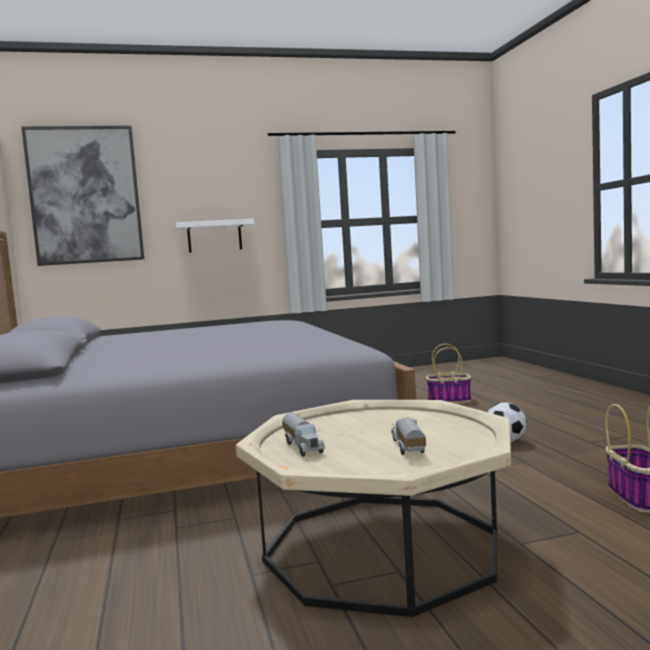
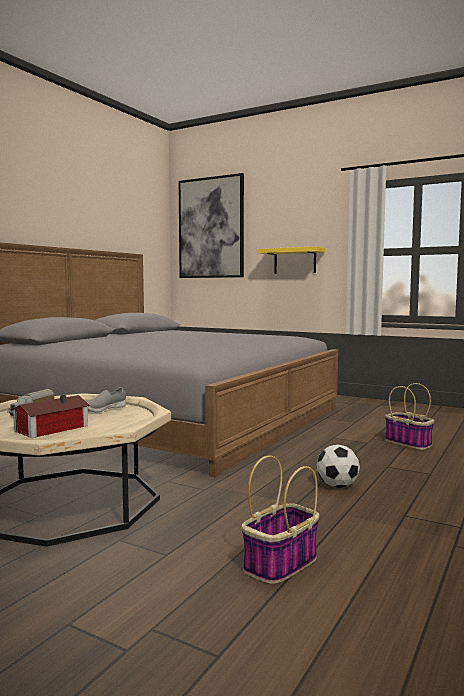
camera: 45 degrees right, 0 degrees up
(214, 236) = (295, 261): white shelf -> yellow shelf
(359, 421) = (104, 410): none -> grey shoe
(408, 448) = (49, 428): toy truck -> toy house

